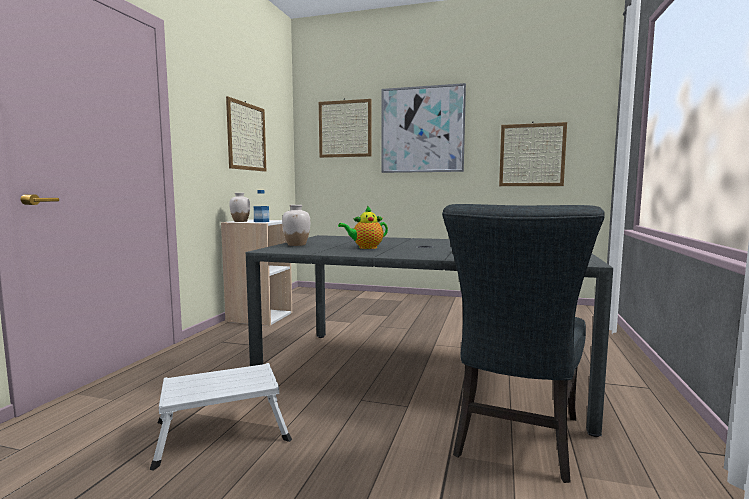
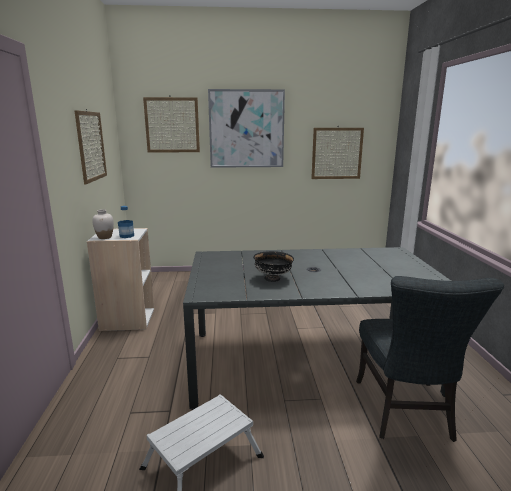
camera: 20 degrees left, 10 degrees up
(297, 244) = (208, 279): white vase -> none
(365, 248) = (273, 278): teapot -> black bowl

